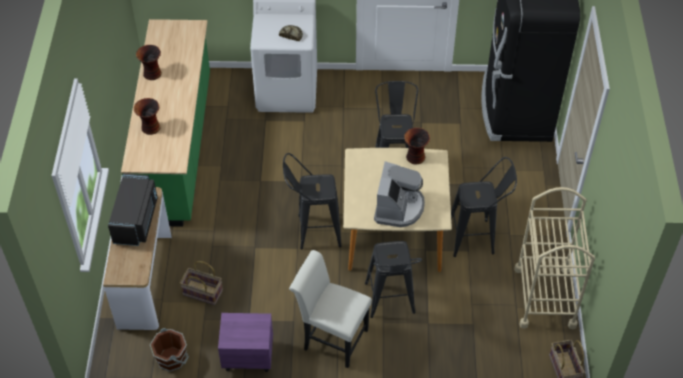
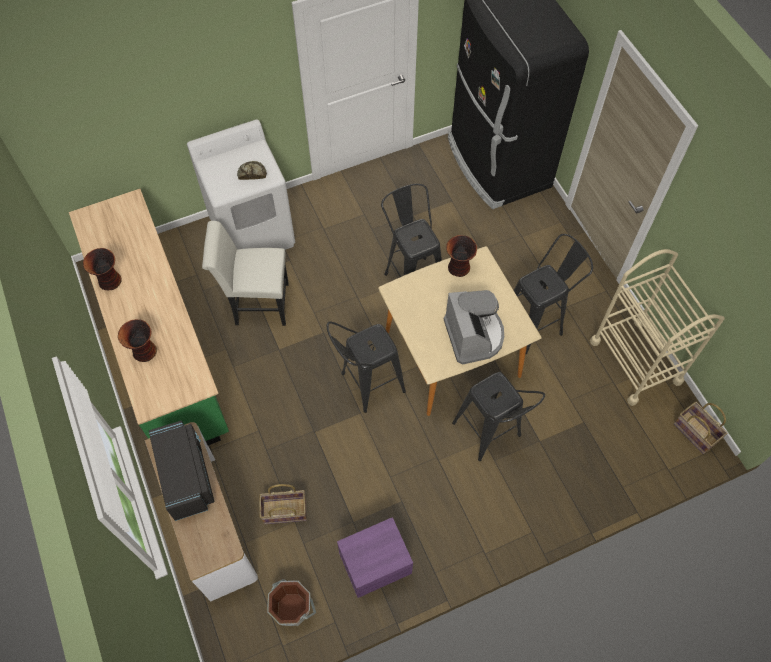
camera: 25 degrees left, 10 degrees up
(331, 338) = (451, 503): white chair -> white chair (256, 304)

